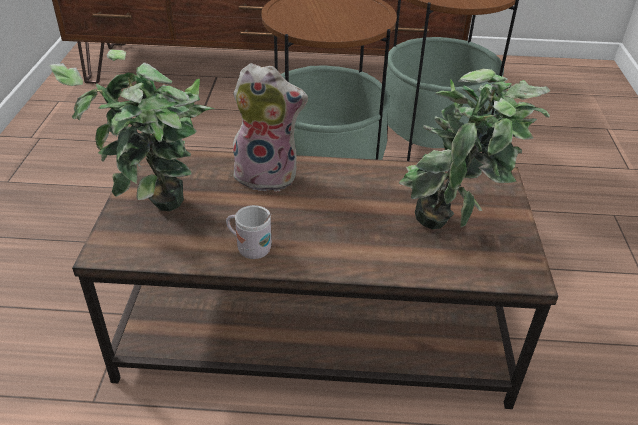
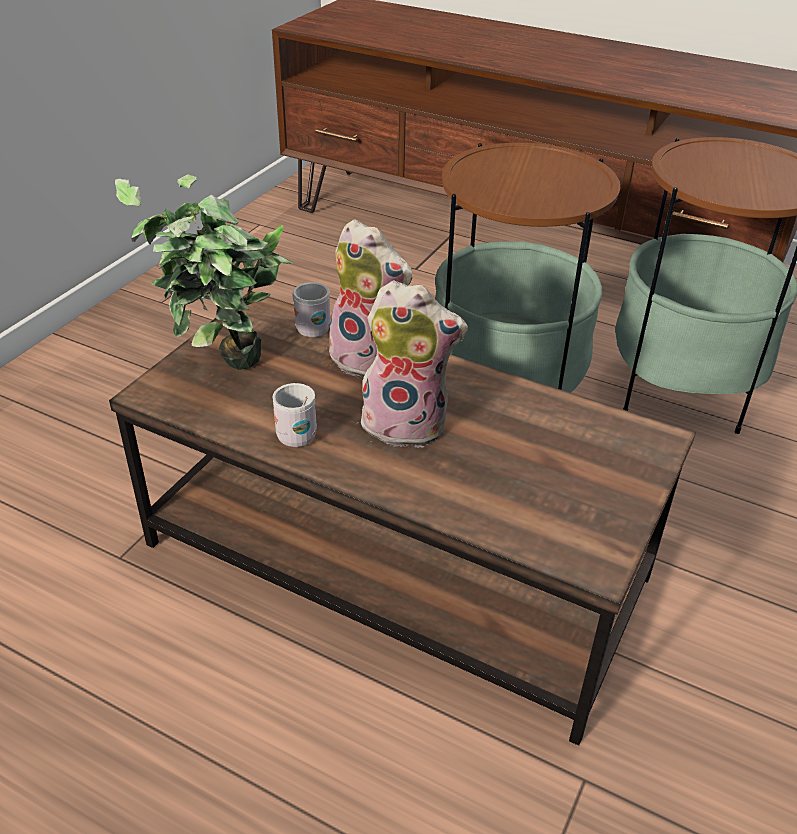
camera: 25 degrees right, 0 degrees up
(204, 163) = (309, 328): none -> white mug
(330, 215) = (407, 423): none -> plush toy
(452, 230) = (543, 484): potted plant -> none

